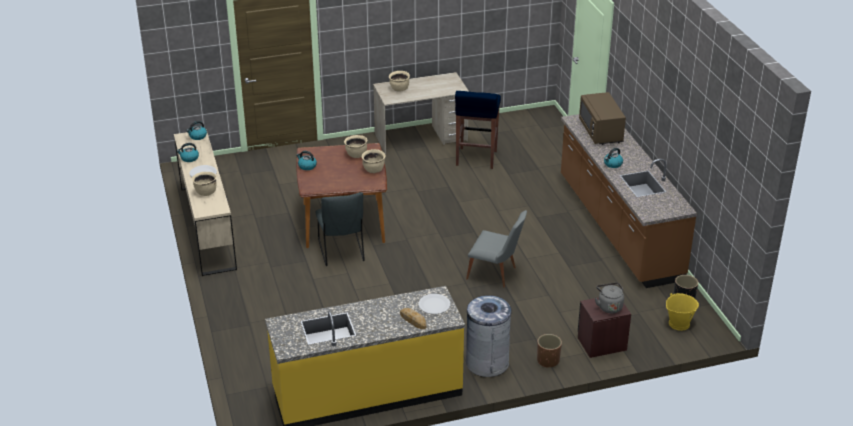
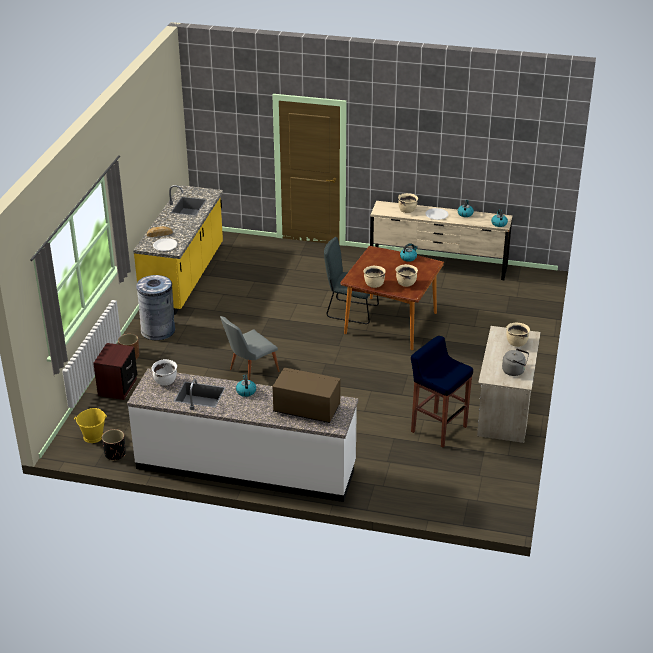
camera: 120 degrees right, 0 degrees up
(609, 306) = (112, 356): grey kettle -> grey kettle (515, 371)
(618, 227) = (246, 467): brown counter -> white counter
(648, 205) = (165, 381): none -> white cooking pot

